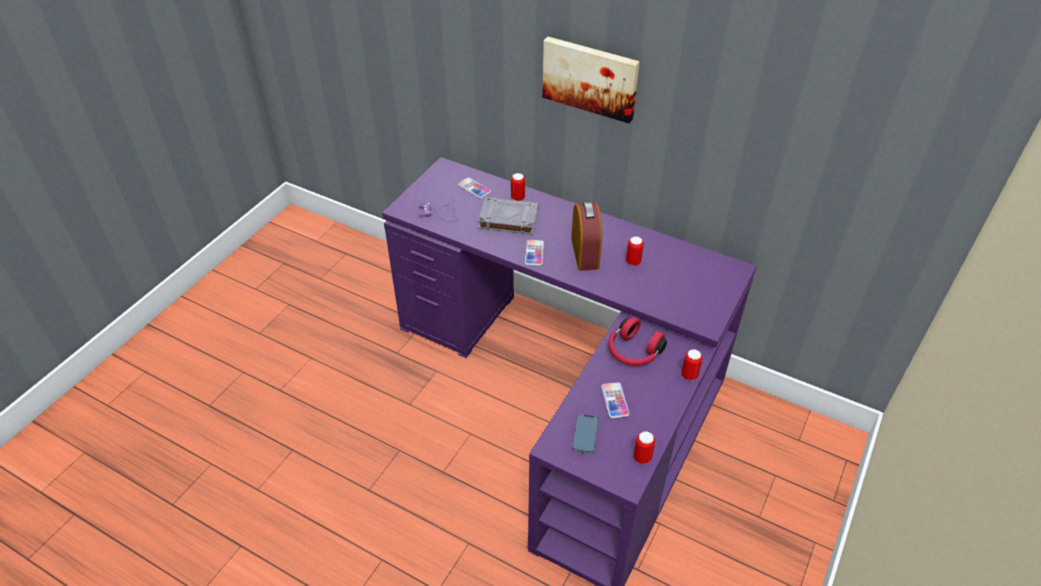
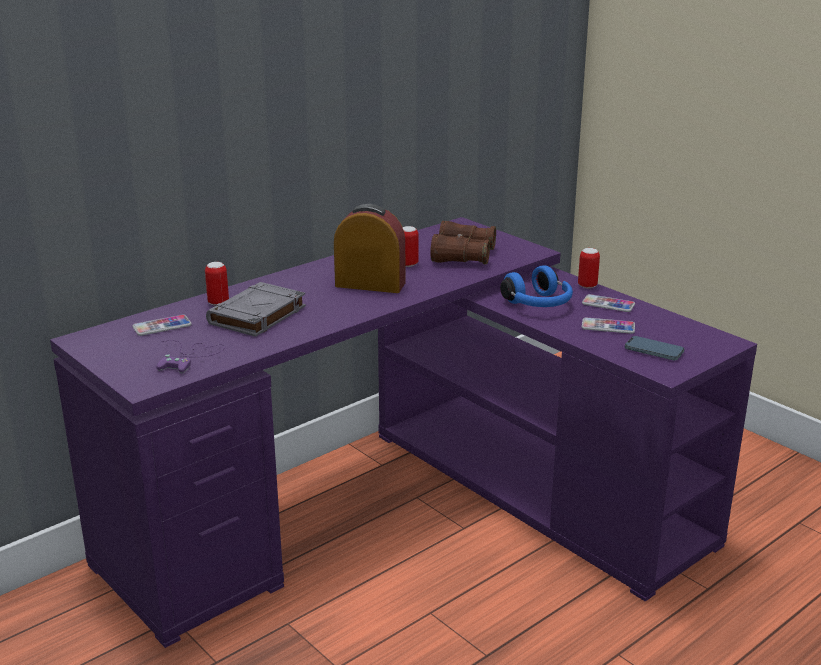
camera: 70 degrees left, 20 degrees down
(534, 253) = (343, 311): phone -> phone (608, 304)
(590, 78) = (255, 73): picture -> none
(633, 352) = (539, 304): red headphones -> blue headphones
(642, 457) = (694, 329): can -> none
(669, 286) = (463, 256): none -> brown binoculars

